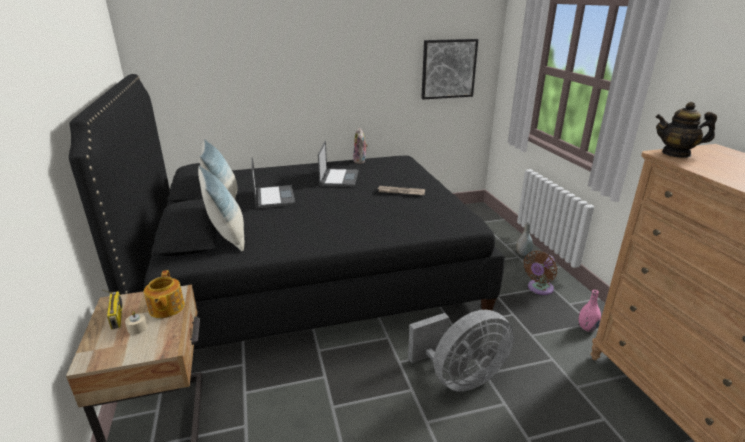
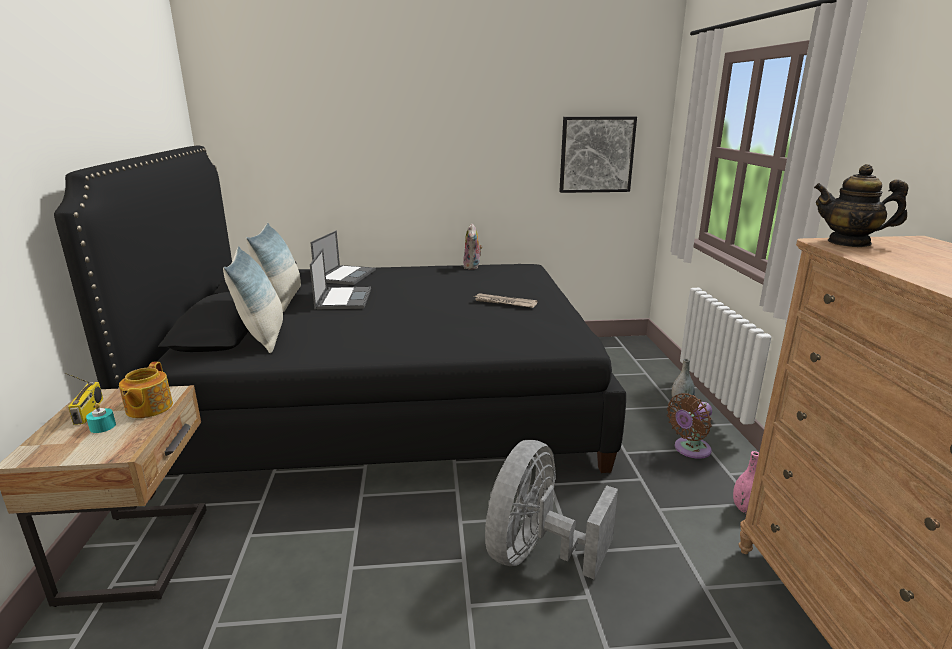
camera: 10 degrees right, 5 degrees down
(137, 328) = (102, 427): beige candle -> turquoise candle
(339, 178) = (435, 283): laptop -> laptop (346, 275)
(460, 377) = (537, 553): grey fan -> grey fan turned 135 degrees clockwise

